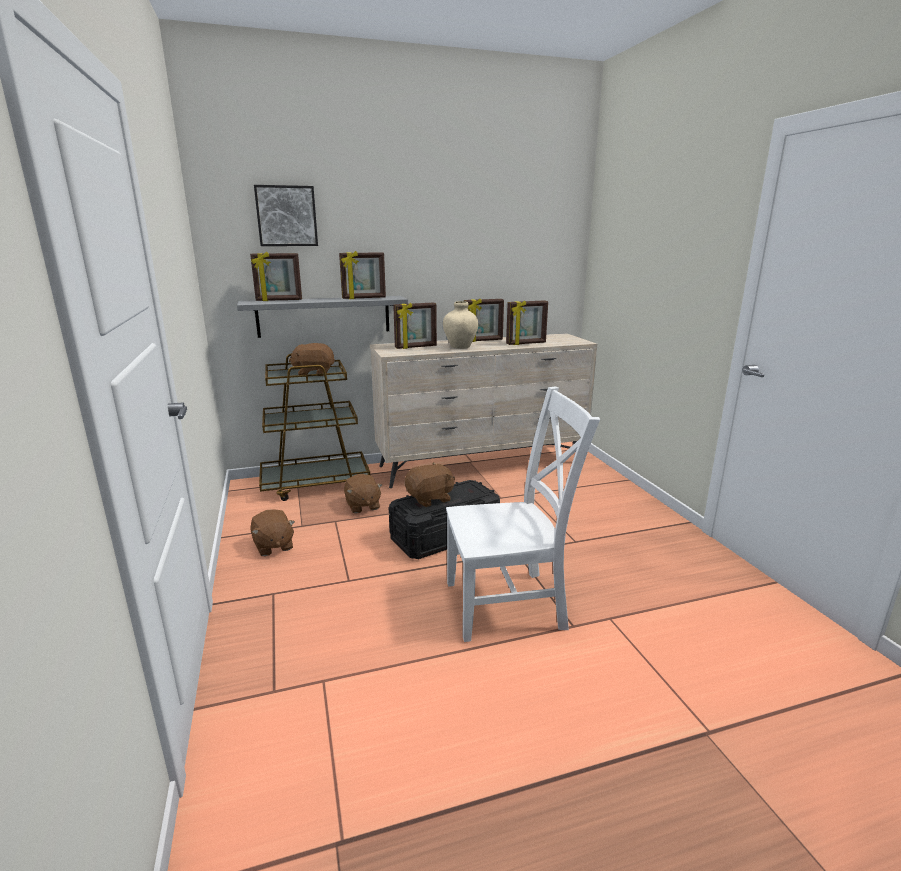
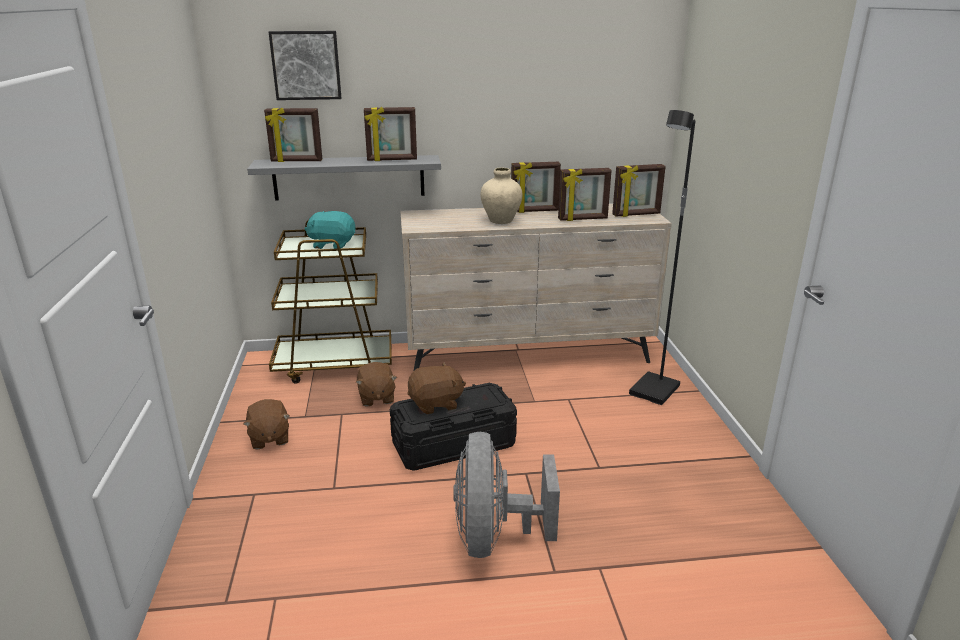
camera: 10 degrees right, 5 degrees up
(314, 373) = (332, 244): brown plush toy -> turquoise plush toy
(416, 347) = (449, 218): picture frame -> picture frame (636, 214)
(510, 604) = (495, 537): white chair -> grey fan
(595, 483) = (655, 391): none -> black floor lamp

